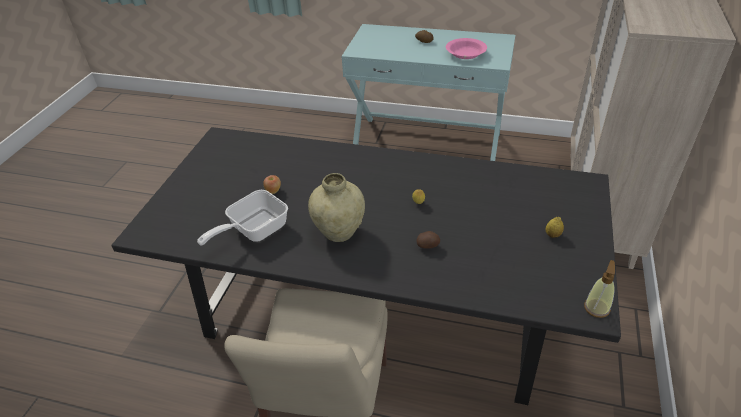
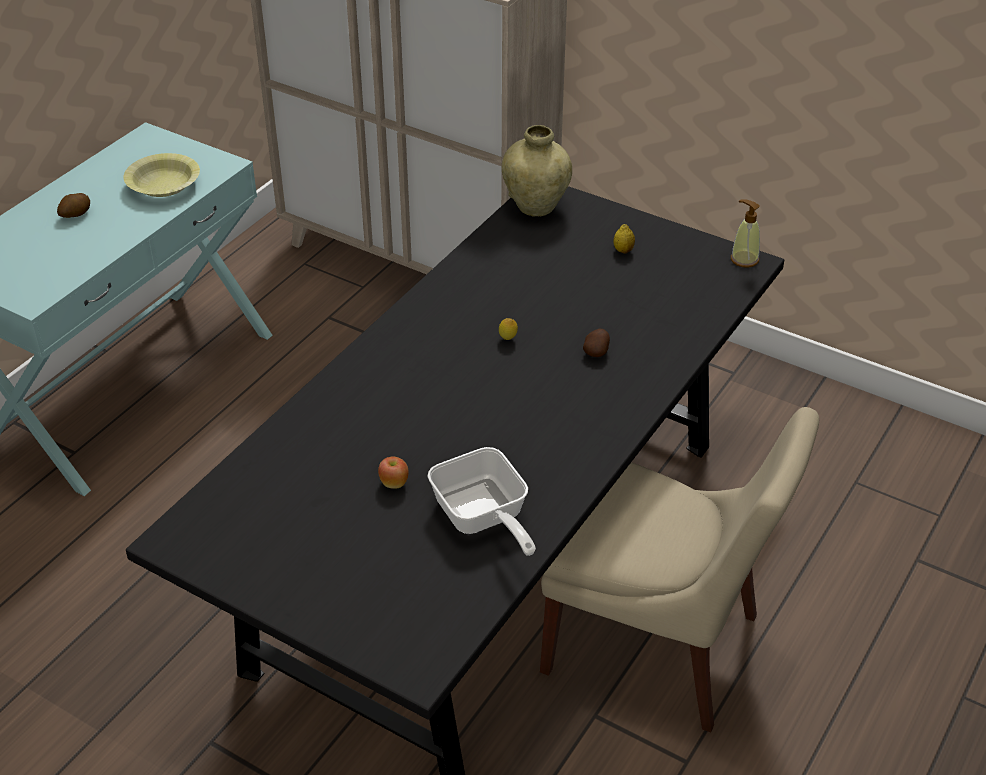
camera: 75 degrees left, 0 degrees up
(339, 232) = (531, 427): beige vase -> beige vase (535, 206)
(465, 54) = (164, 185): pink bowl -> yellow bowl

